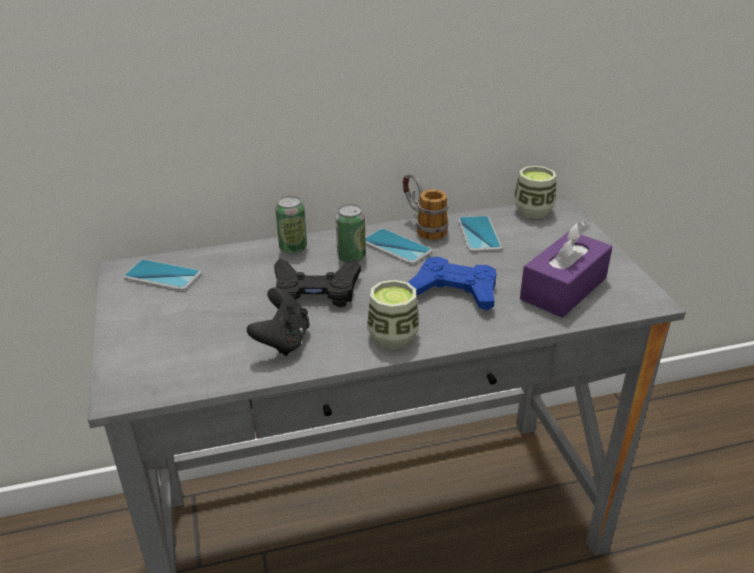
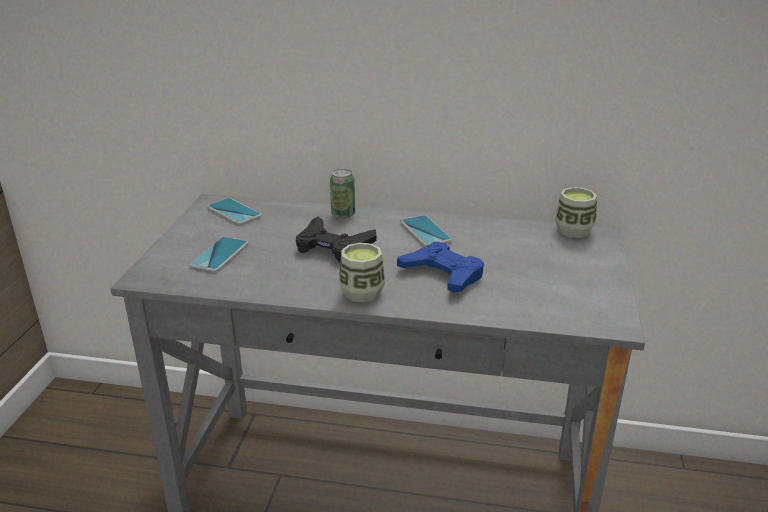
camera: 25 degrees right, 5 degrees down
(283, 341) = (278, 274): black game controller -> none
(351, 257) = (382, 230): can -> none
(422, 227) = (461, 222): mug -> none
(479, 234) = (505, 238): phone -> phone (219, 255)
(563, 288) = (541, 295): purple tissue box -> none

